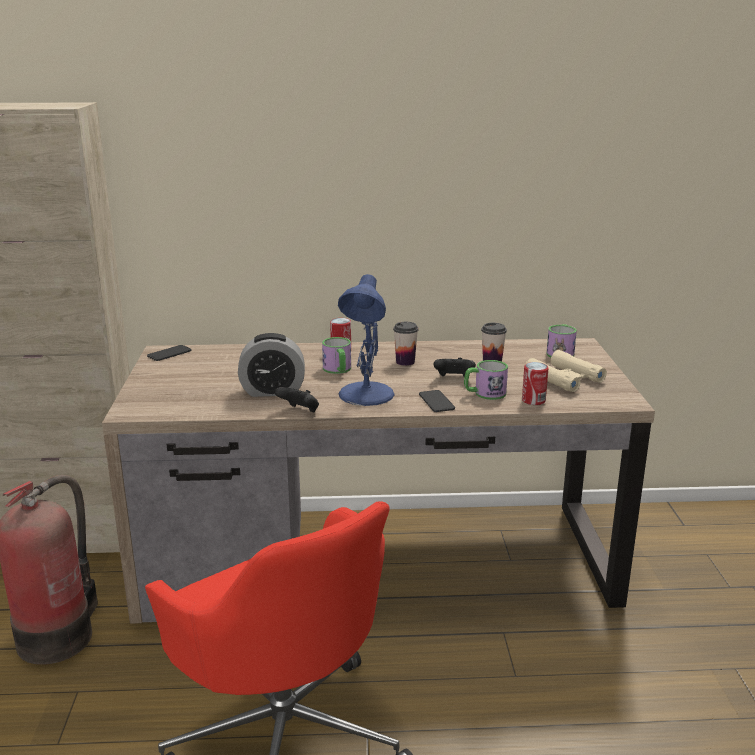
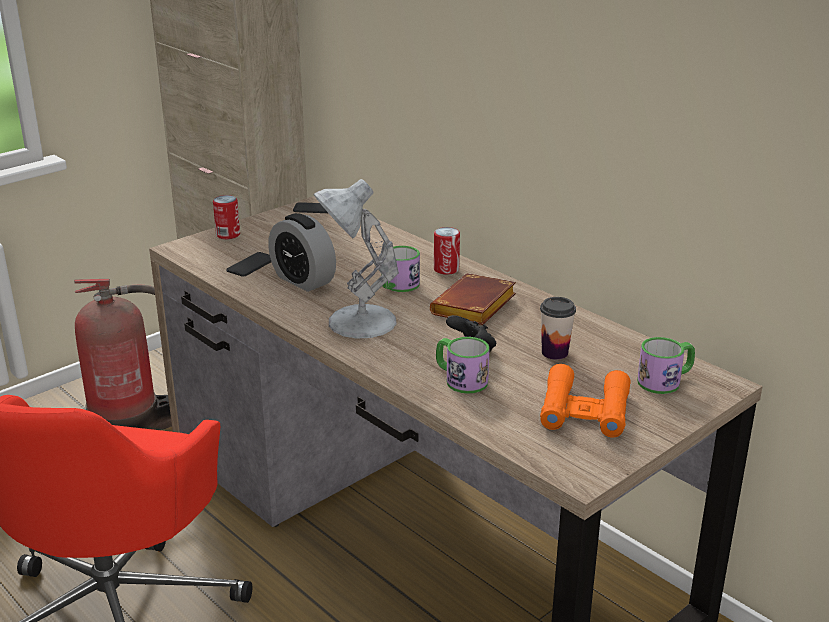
camera: 50 degrees right, 5 degrees up
(299, 411) = (276, 309): black game controller -> none
(366, 395) = (358, 322): blue table lamp -> white table lamp
(405, 362) = (474, 308): cup -> brown book
(436, 401) = (398, 362): phone -> phone (251, 265)
(533, 400) = (487, 413): can -> can (228, 235)
(564, 379) = (584, 411): beige binoculars -> orange binoculars

